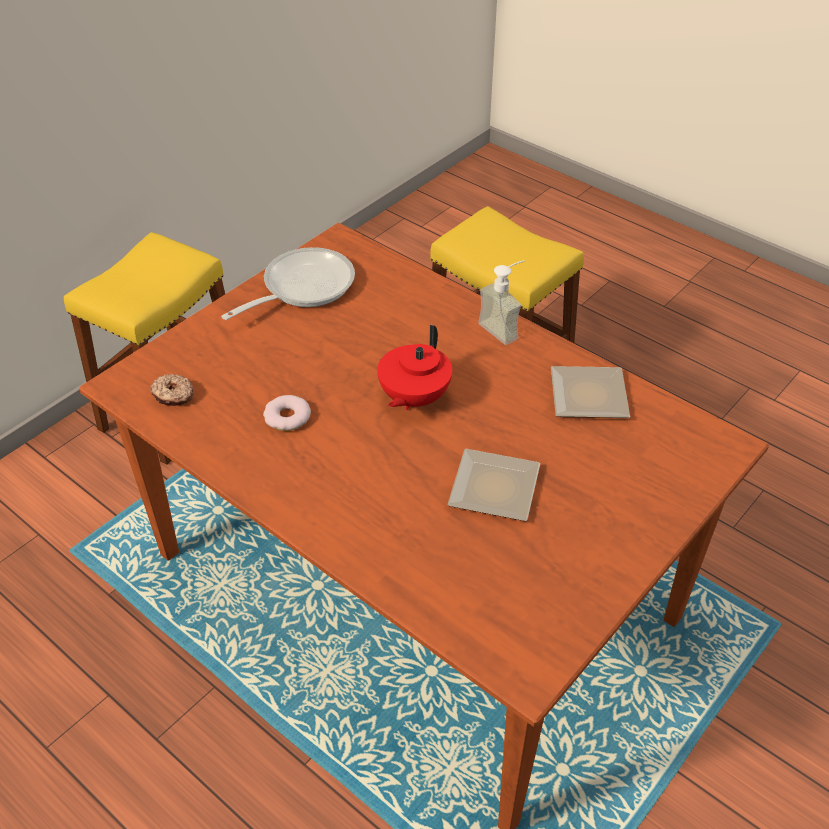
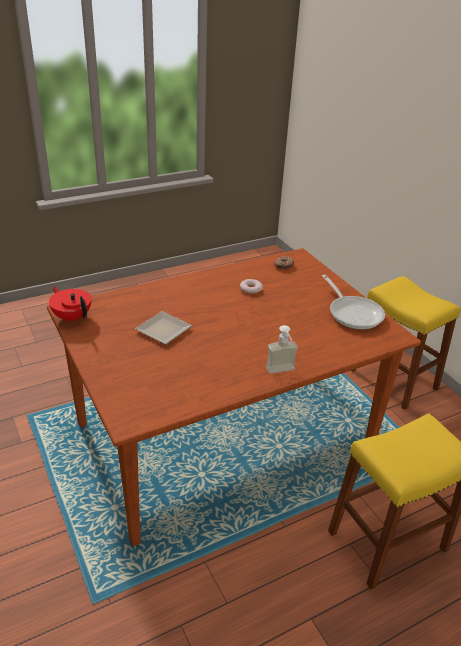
camera: 110 degrees right, 10 degrees down
(413, 398) = (241, 324): red teapot -> red teapot (72, 317)
(585, 394) = (206, 383): plate -> none

